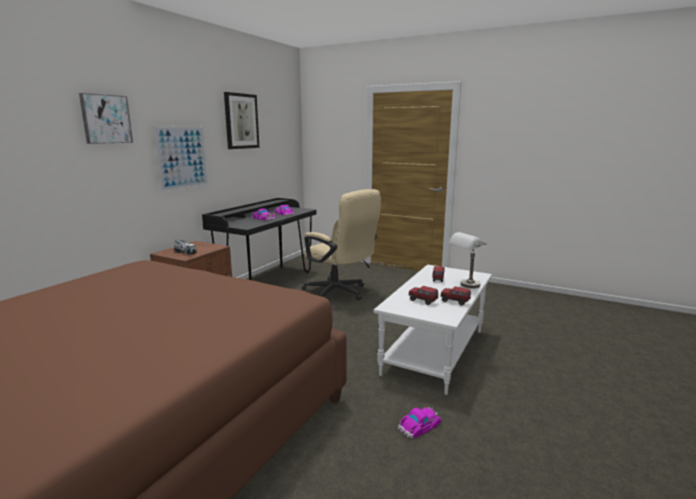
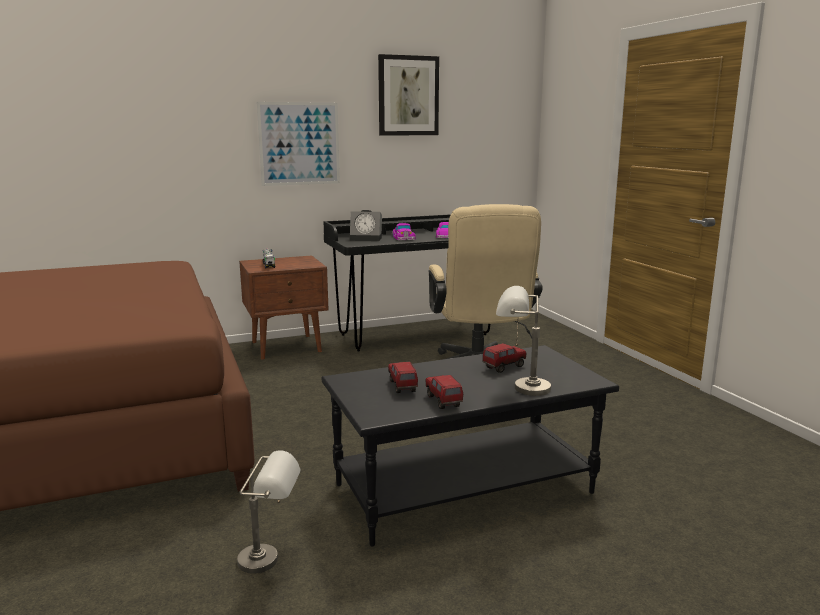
camera: 40 degrees right, 0 degrees up
(106, 119) = (193, 94): picture -> none
(244, 222) = (367, 239): none -> alarm clock
(419, 425) = (272, 560): toy car -> grey table lamp
(435, 352) = (464, 490): white coffee table -> black coffee table

